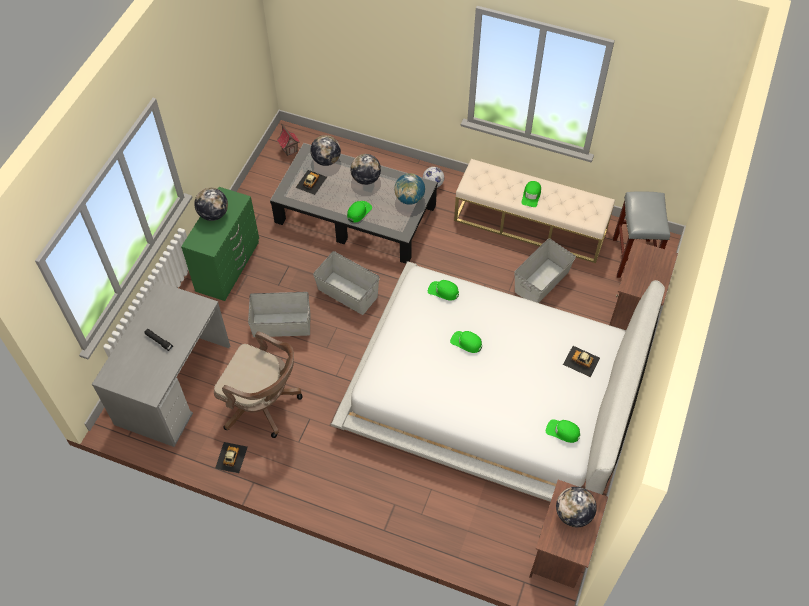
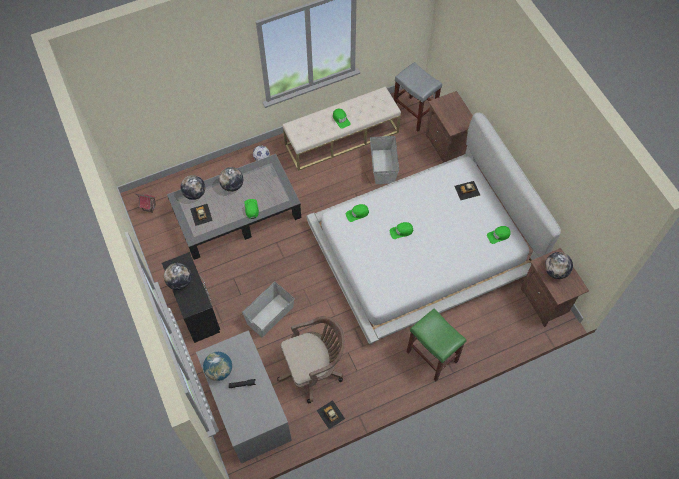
camera: 45 degrees left, 5 degrees up
(229, 266) = (197, 310): green dresser -> black dresser
(347, 292) = (286, 263): grey storage box -> none
(381, 495) = (431, 356): none -> green stool
(409, 199) = (271, 177): globe -> globe (219, 371)

